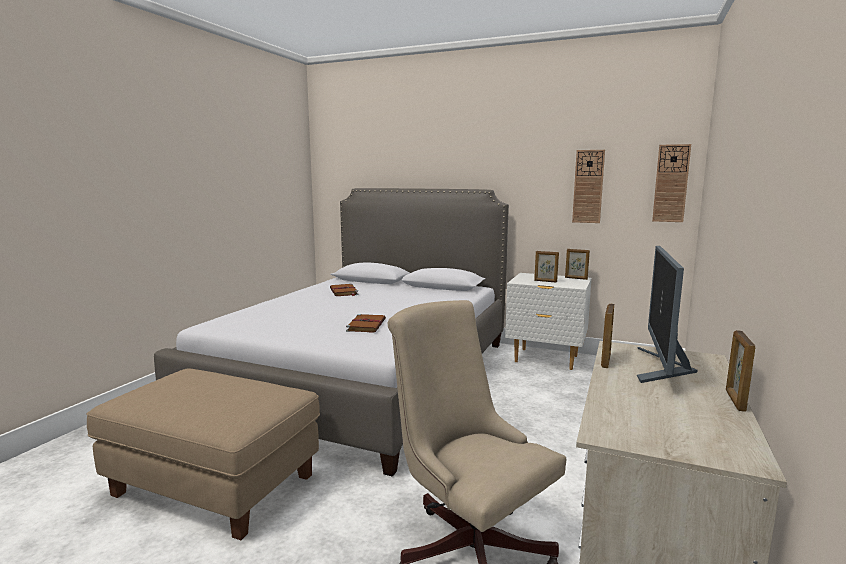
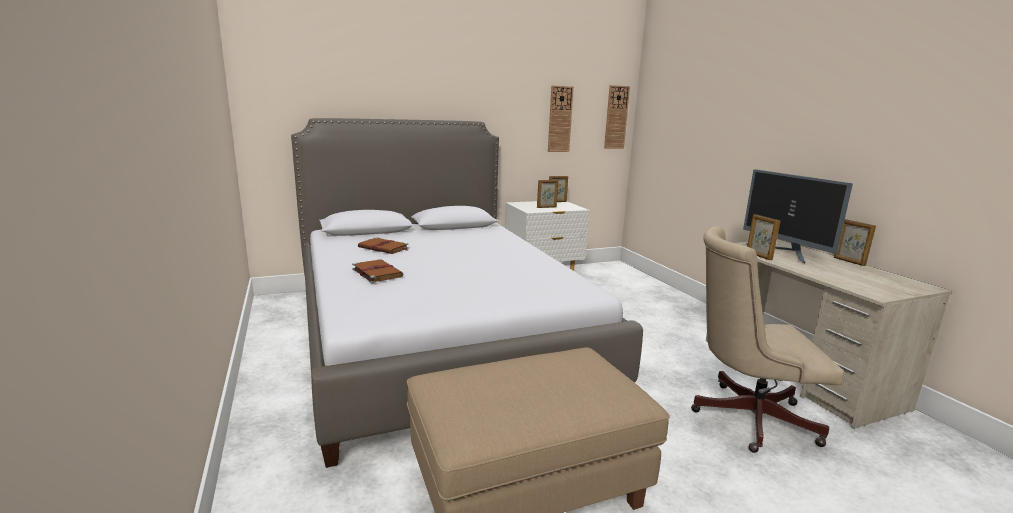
camera: 45 degrees left, 5 degrees up
(366, 325) = (510, 274): brown book -> brown book (376, 272)

